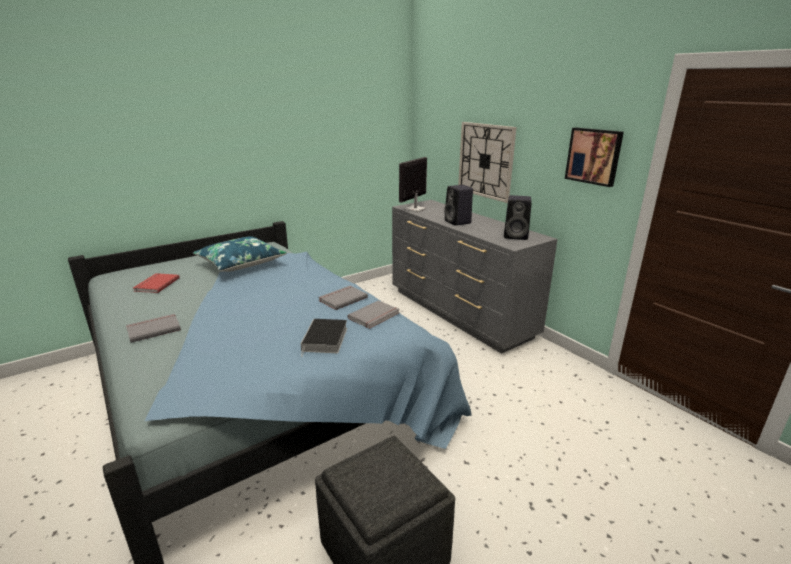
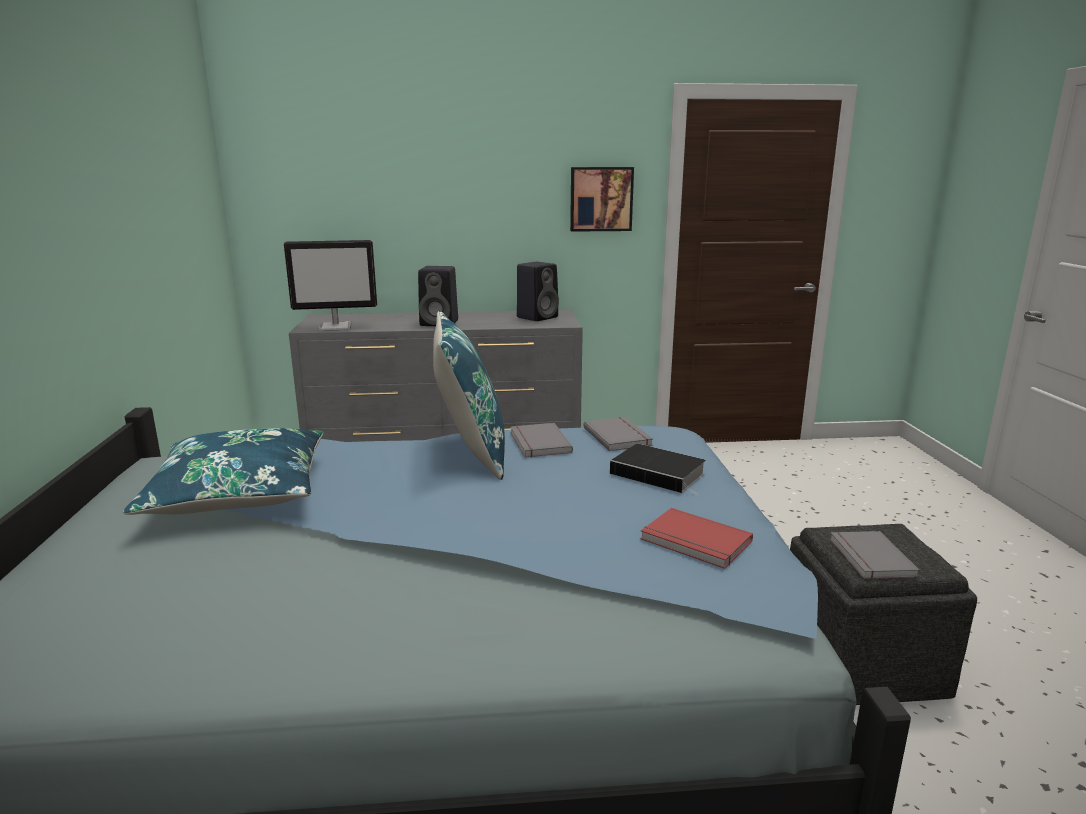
camera: 60 degrees left, 5 degrees down
(153, 329) = (441, 619): grey book -> grey book (869, 558)
(156, 284) = (169, 604): red book -> red book (695, 542)
(314, 288) = (470, 452): none -> blue pillow
(414, 209) = (336, 327): monitor -> monitor turned 75 degrees counterclockwise
(485, 161) = (425, 229): wall clock -> none

